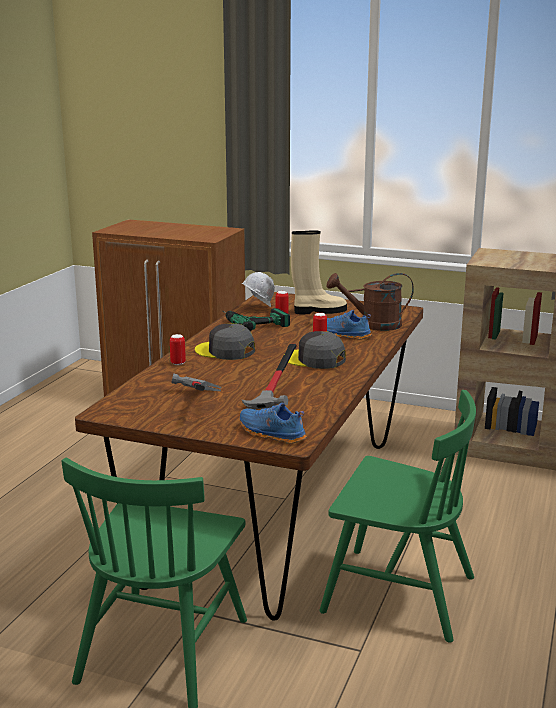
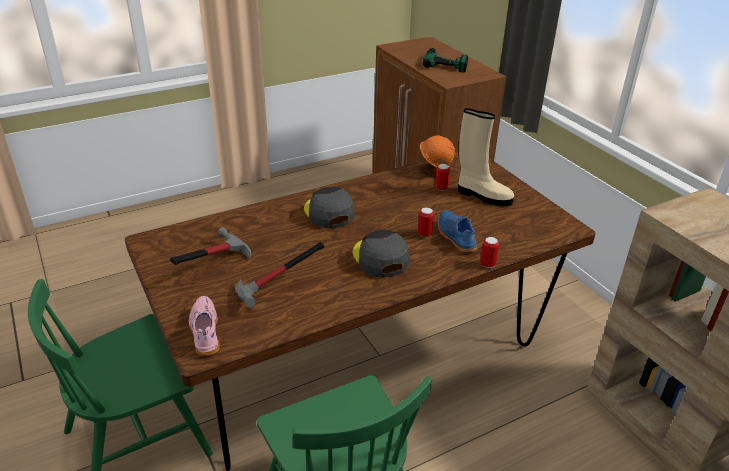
camera: 40 degrees right, 15 degrees up
(178, 363) = (274, 210): can -> can (487, 264)
(253, 322) = (405, 186): power drill -> power drill (446, 61)
(257, 308) = (435, 170): white hard hat -> orange hard hat
(271, 434) = (204, 332): blue shoe -> pink shoe
(373, 325) = (504, 236): brown watering can -> none

